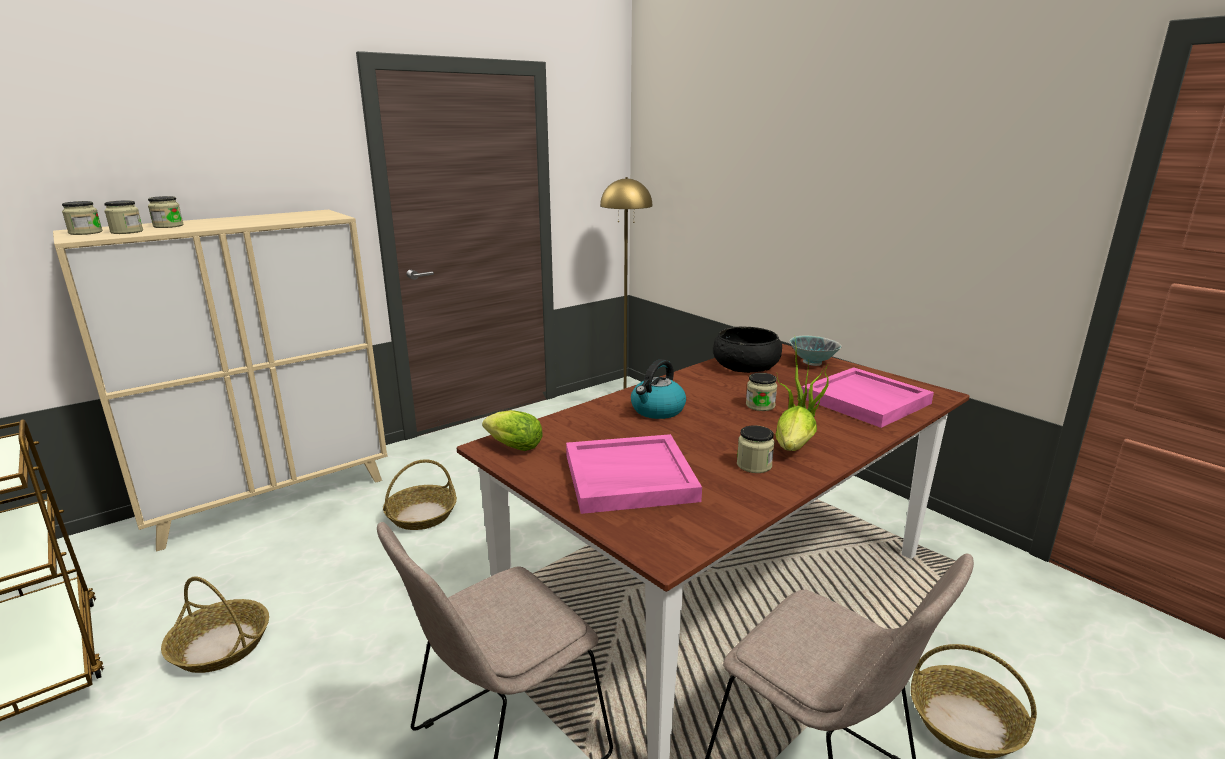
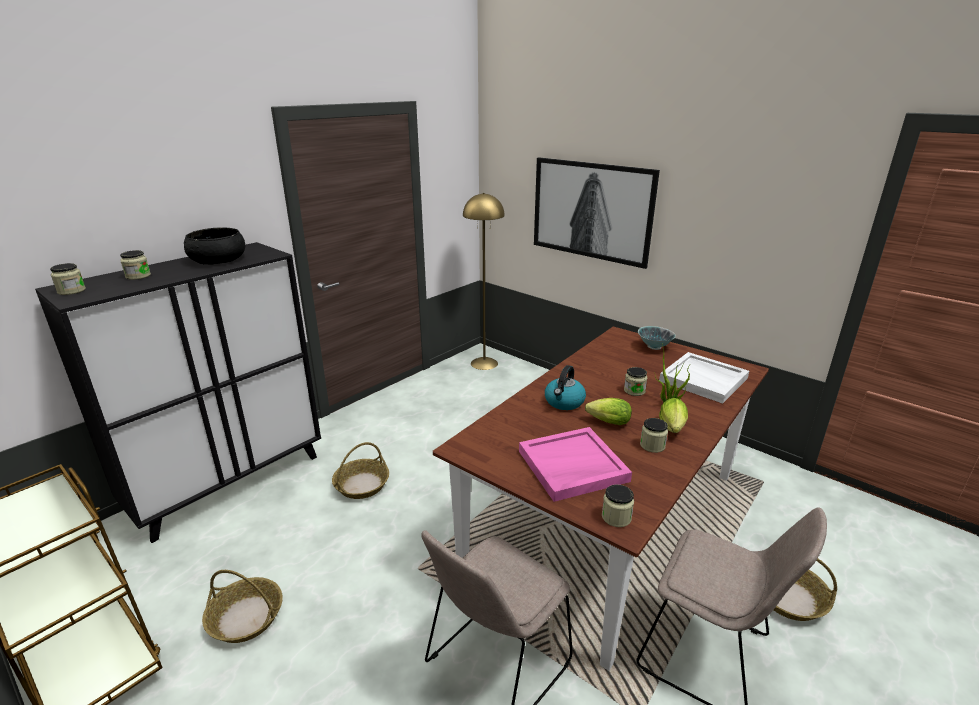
camera: 10 degrees left, 5 degrees up
(127, 232) = (109, 287): jar -> jar (616, 517)
(271, 498) = (230, 483): beige cabinet -> black cabinet
(511, 446) = (474, 447): lettuce -> lettuce (606, 422)
(746, 366) = (608, 353): black bowl -> black bowl (218, 259)
(756, 196) = (592, 210): none -> picture
(866, 401) = (704, 380): pink tray -> white tray

